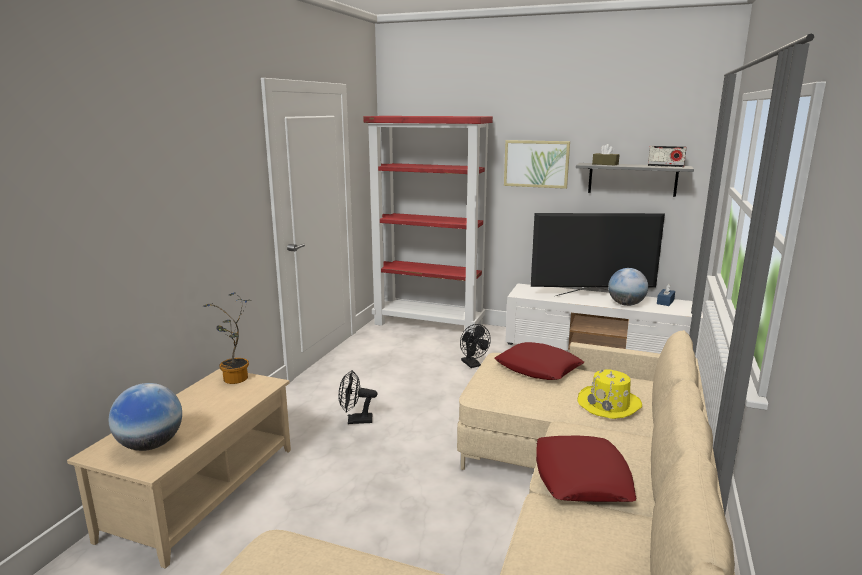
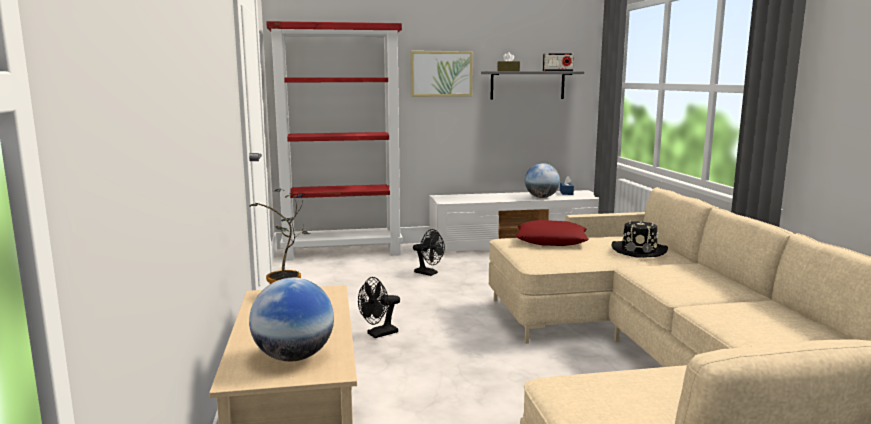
camera: 30 degrees left, 5 degrees down
(582, 477) = (694, 290): red pillow -> none
(592, 296) = (506, 195): television -> none
(609, 404) = (639, 250): yellow hat -> black hat

